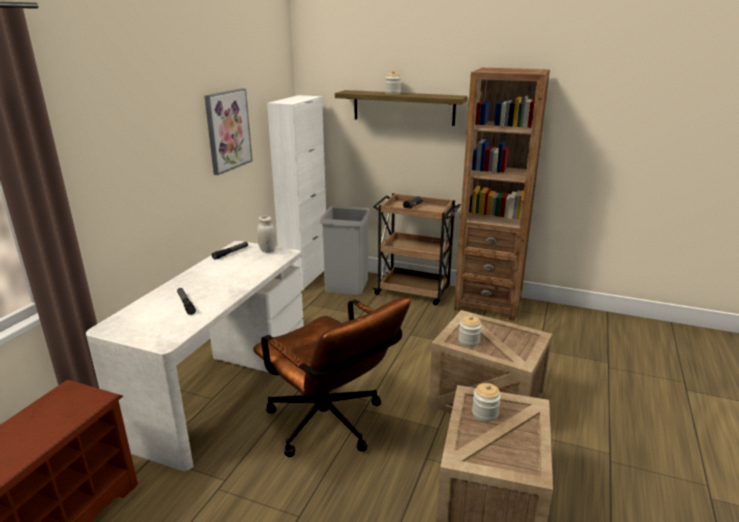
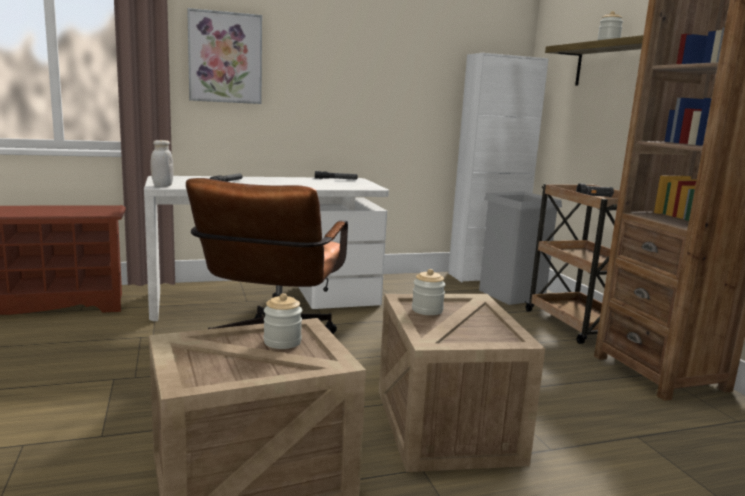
camera: 50 degrees right, 10 degrees down
(228, 130) = (399, 70): picture -> picture (225, 58)
(267, 250) = (364, 184): white jar -> white jar (162, 185)

